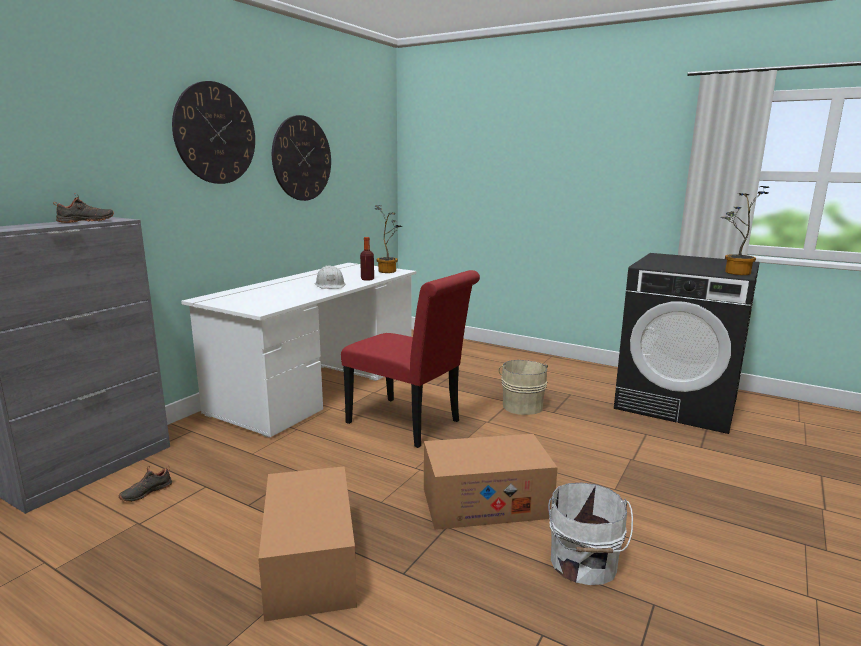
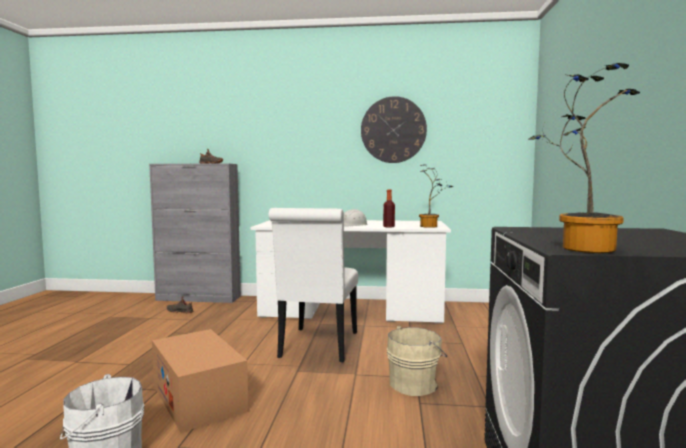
camera: 65 degrees right, 10 degrees down
(215, 133) = (312, 115): wall clock -> none
(310, 563) = (112, 359): cardboard box -> none
(409, 424) = (318, 347): red chair -> white chair

